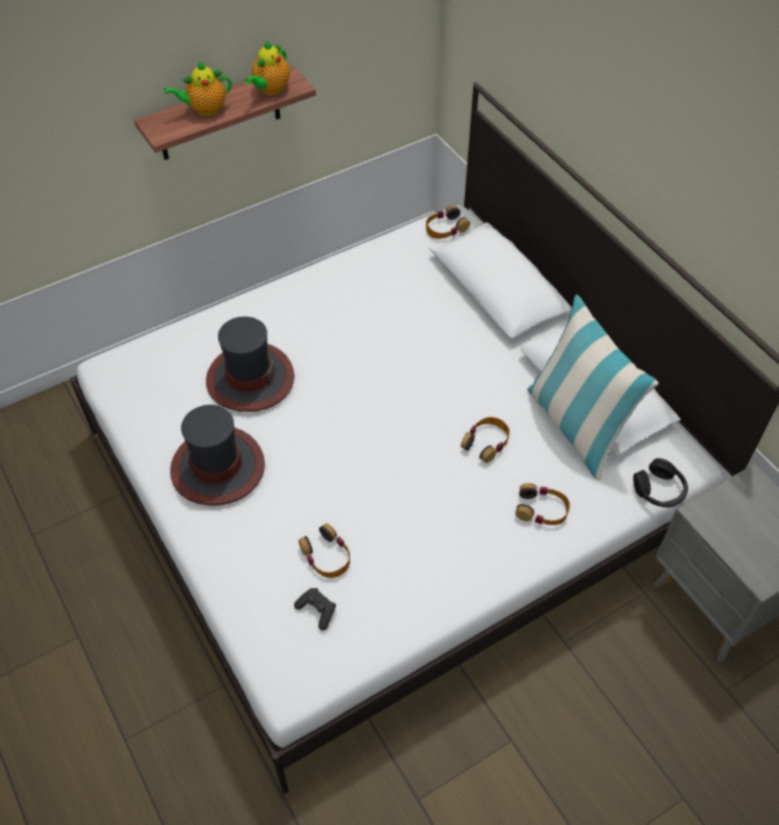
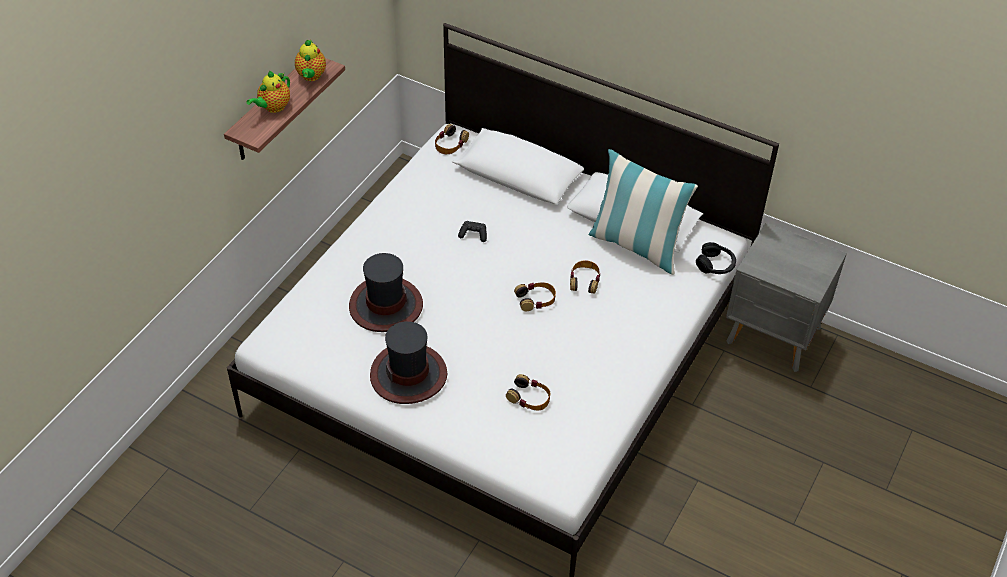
camera: 30 degrees left, 5 degrees down
(317, 611) = (548, 433): black game controller -> black game controller (473, 235)
(542, 509) = (650, 308): headphones -> headphones (536, 299)

